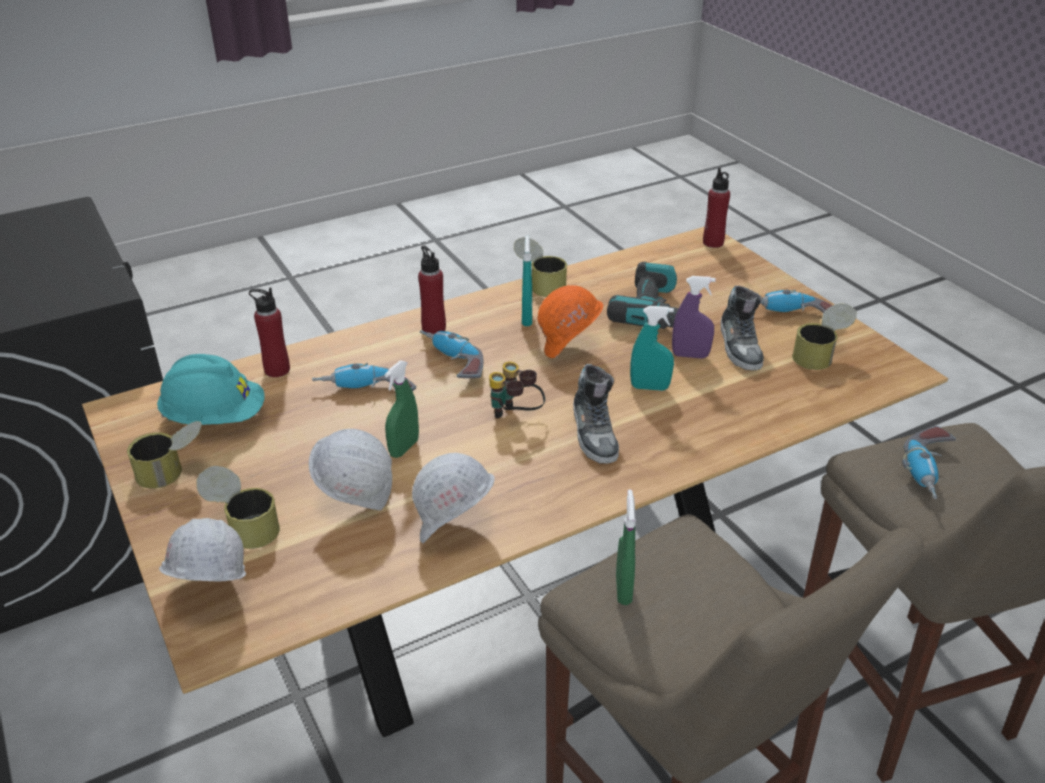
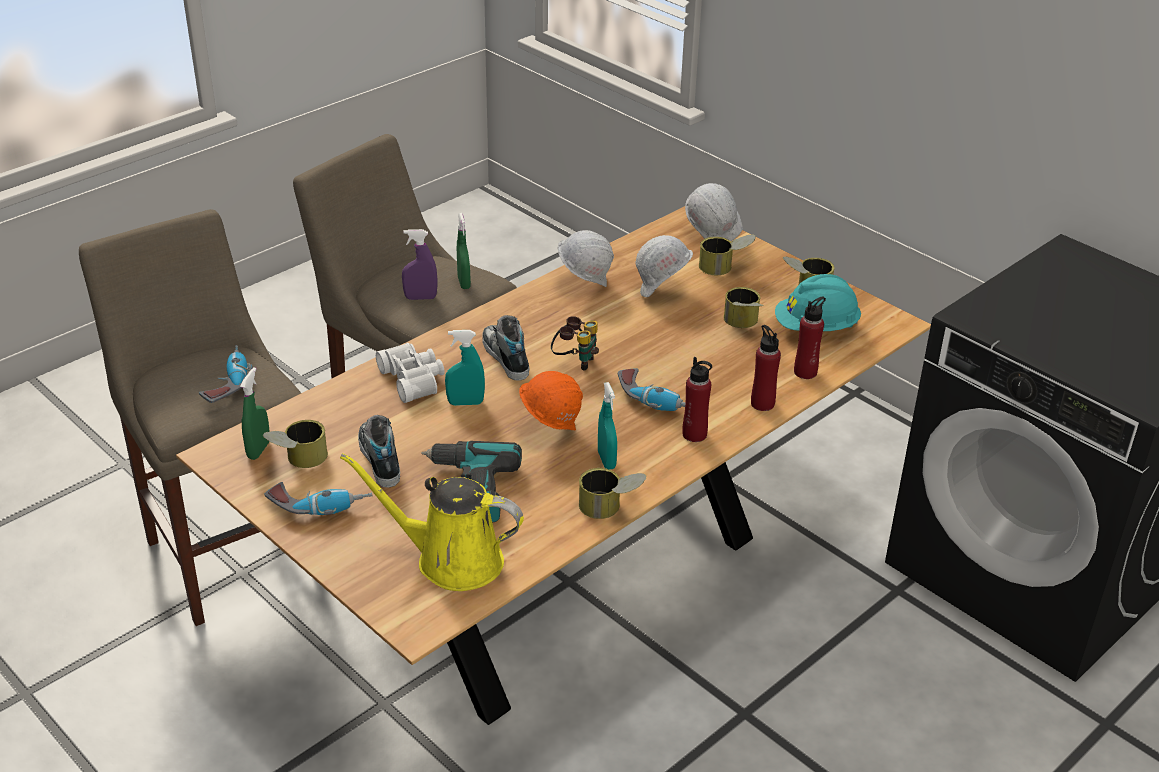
camera: 165 degrees right, 0 degrees up
(295, 435) = (742, 324): none -> can
(365, 393) = (713, 363): power drill -> none
(404, 448) = (651, 326): green spray bottle -> green spray bottle (258, 450)
(679, 269) = (451, 560): none -> yellow watering can
(690, 355) = (430, 441): purple spray bottle -> purple spray bottle (420, 298)
(704, 421) = (414, 379): none -> white binoculars
(713, 242) = (408, 619): red bottle -> red bottle (762, 403)

